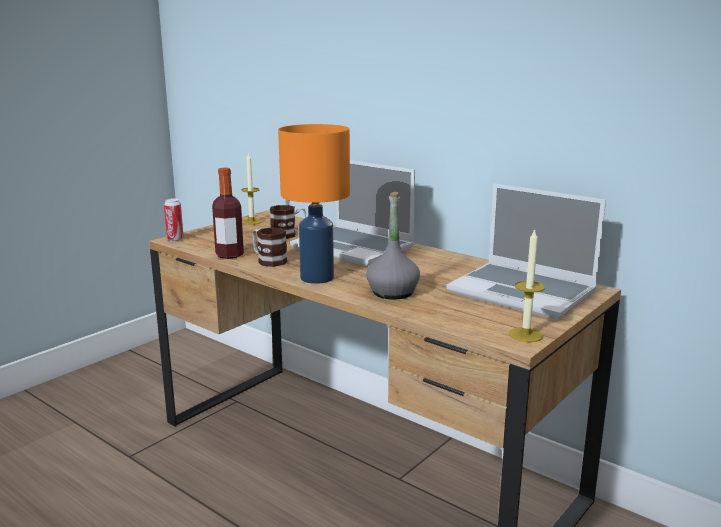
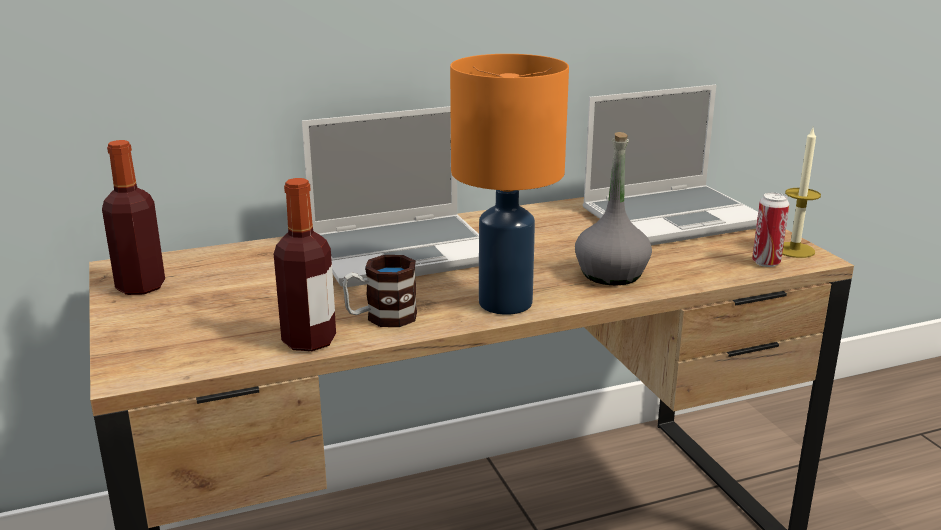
camera: 60 degrees left, 5 degrees up
(175, 239) = (133, 371): can -> can (766, 262)
(252, 221) = (141, 287): candle -> bottle
(288, 234) = (268, 276): mug -> none

